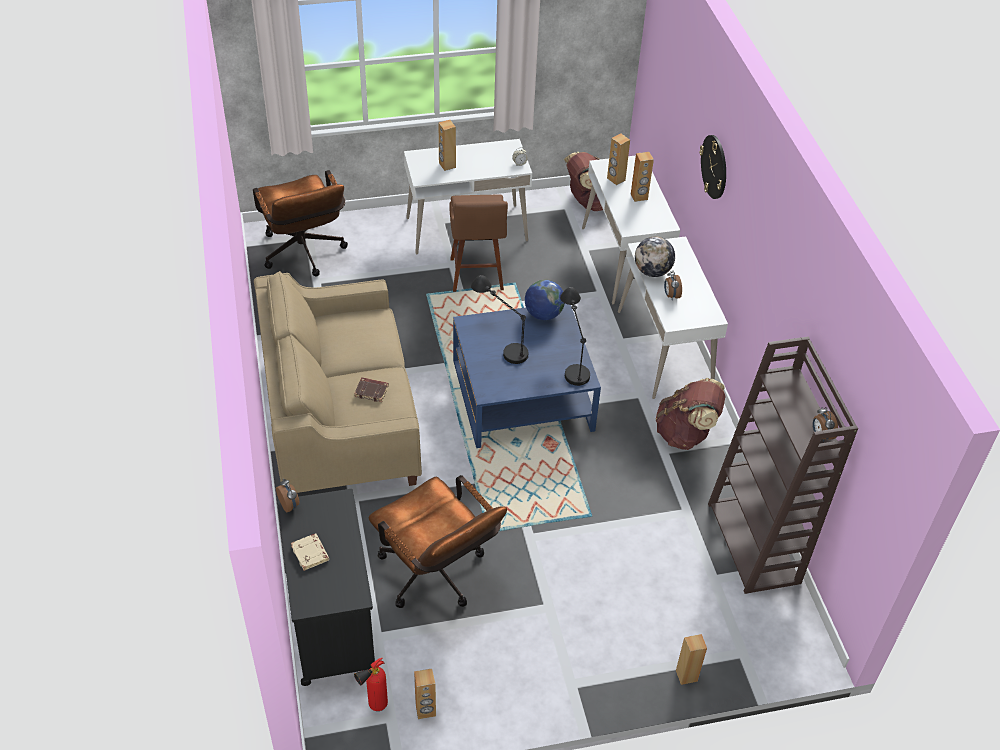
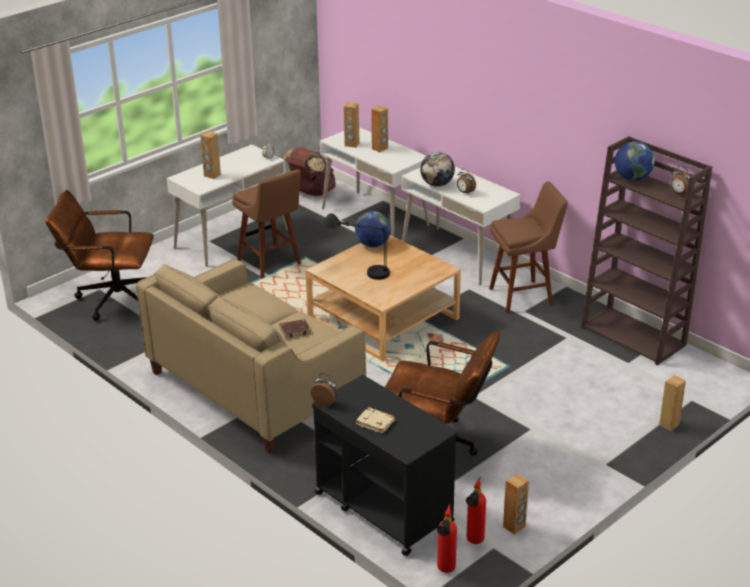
camera: 30 degrees left, 15 degrees down
(304, 255) = (110, 299): brown office chair -> brown office chair turned 150 degrees clockwise
(322, 723) = (445, 571): none -> fire extinguisher
(522, 395) = (383, 318): blue coffee table -> beige coffee table
(572, 359) = (423, 261): black table lamp -> none
(686, 434) = (524, 296): brown backpack -> brown stool
(714, 166) = (458, 80): wall clock -> none
(789, 387) = (632, 178): none -> globe

